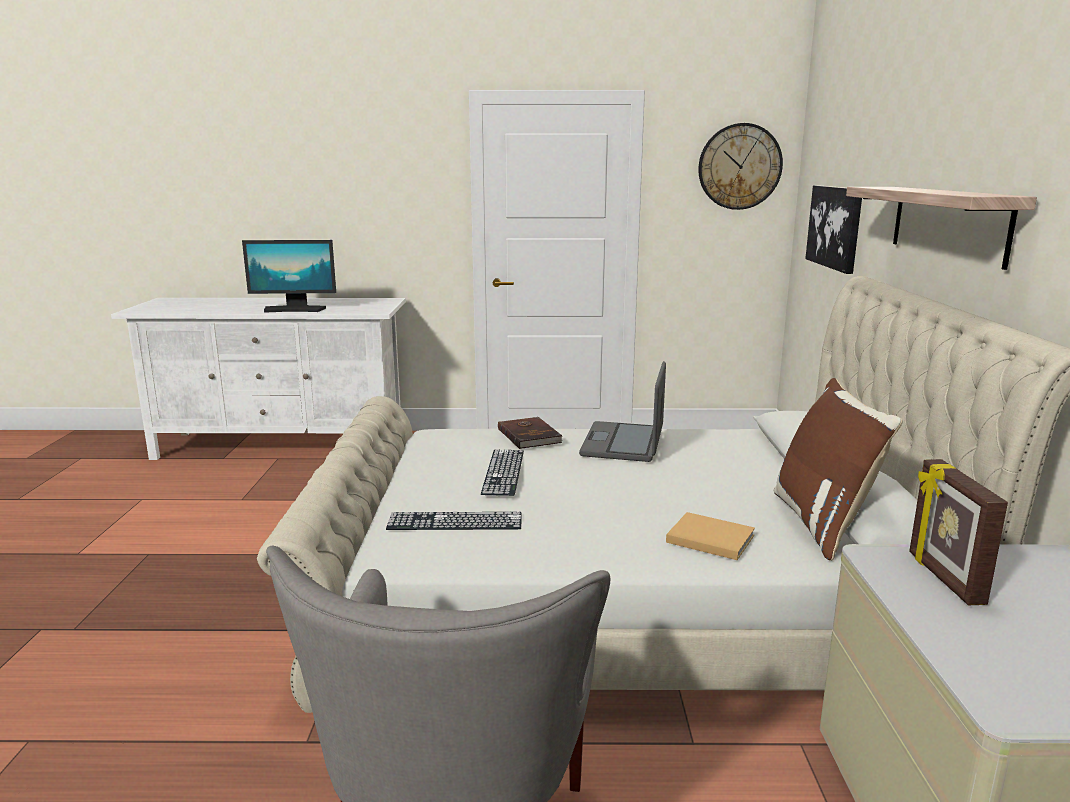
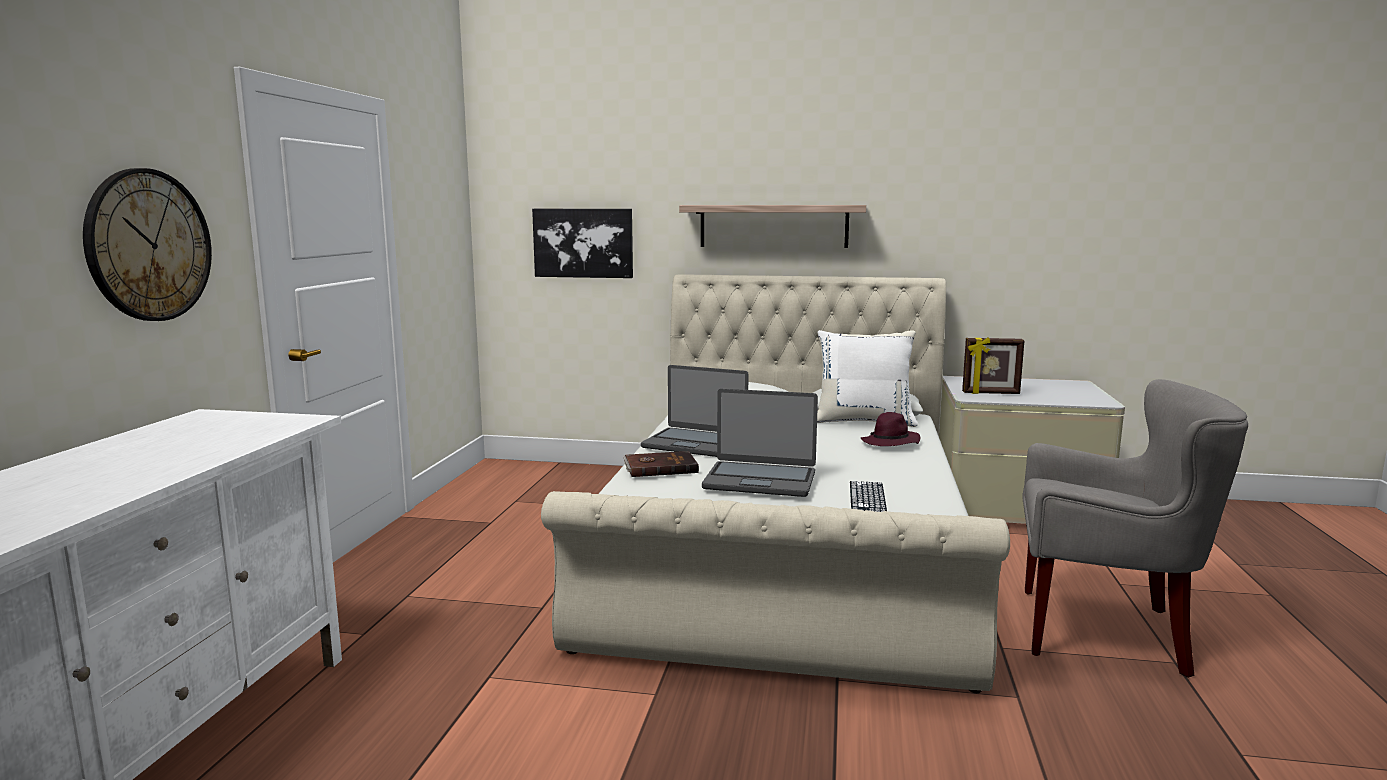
camera: 80 degrees left, 5 degrees down
(294, 309) = (182, 461): monitor -> none
(503, 472) = (760, 480): keyboard -> laptop
(707, 538) = (890, 443): beige book -> purple hat
(739, 166) = (444, 191): wall clock -> wall clock (148, 245)
(823, 524) = (864, 421): brown pillow -> white pillow

